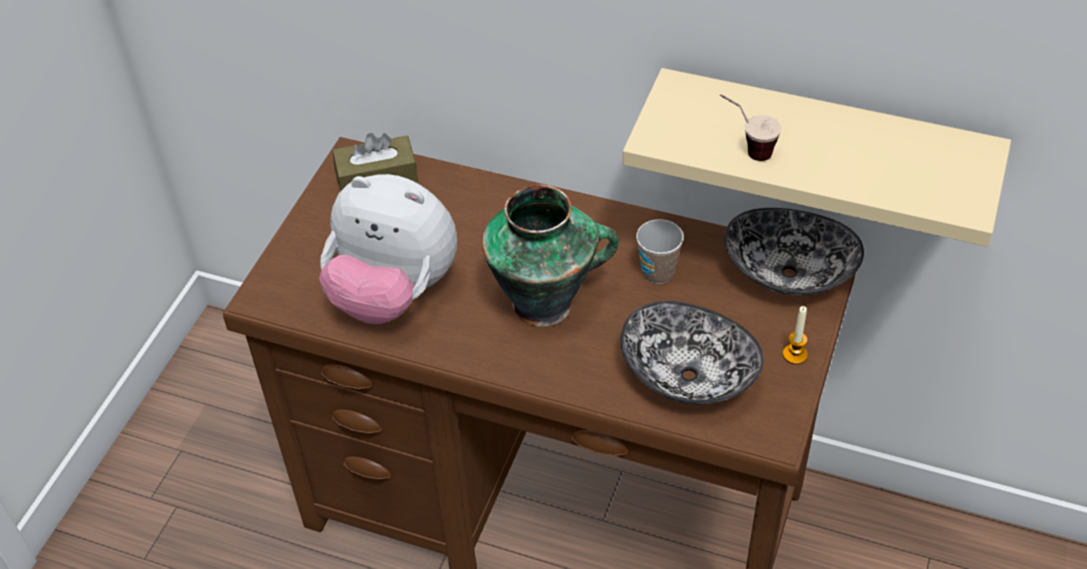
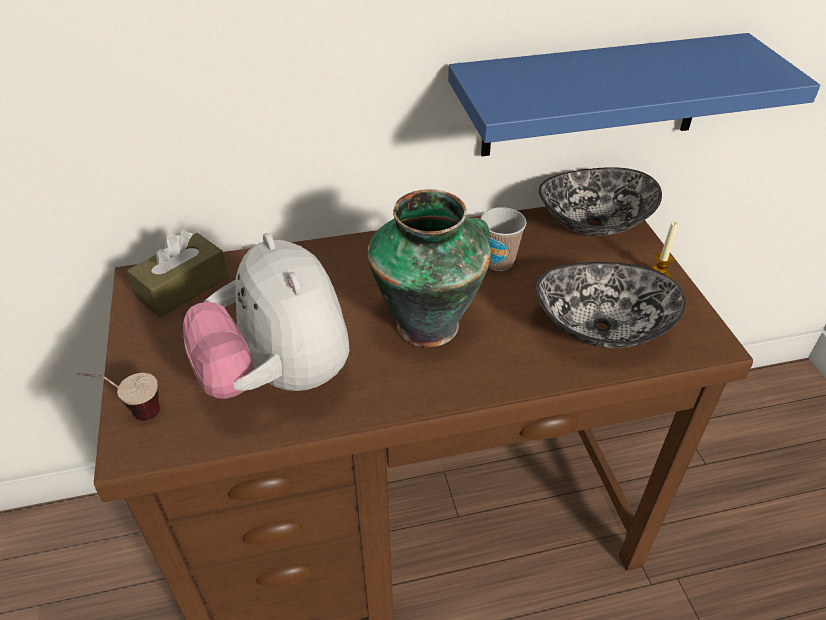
camera: 35 degrees left, 5 degrees down
(393, 293) = (278, 377): plush toy -> plush toy turned 75 degrees clockwise
(746, 149) = (584, 92): cup -> cup (131, 412)
(823, 144) = (594, 96): beige shelf -> blue shelf

